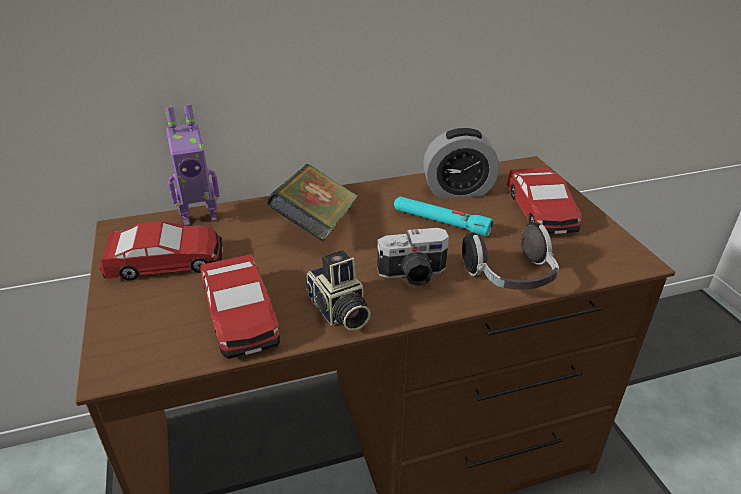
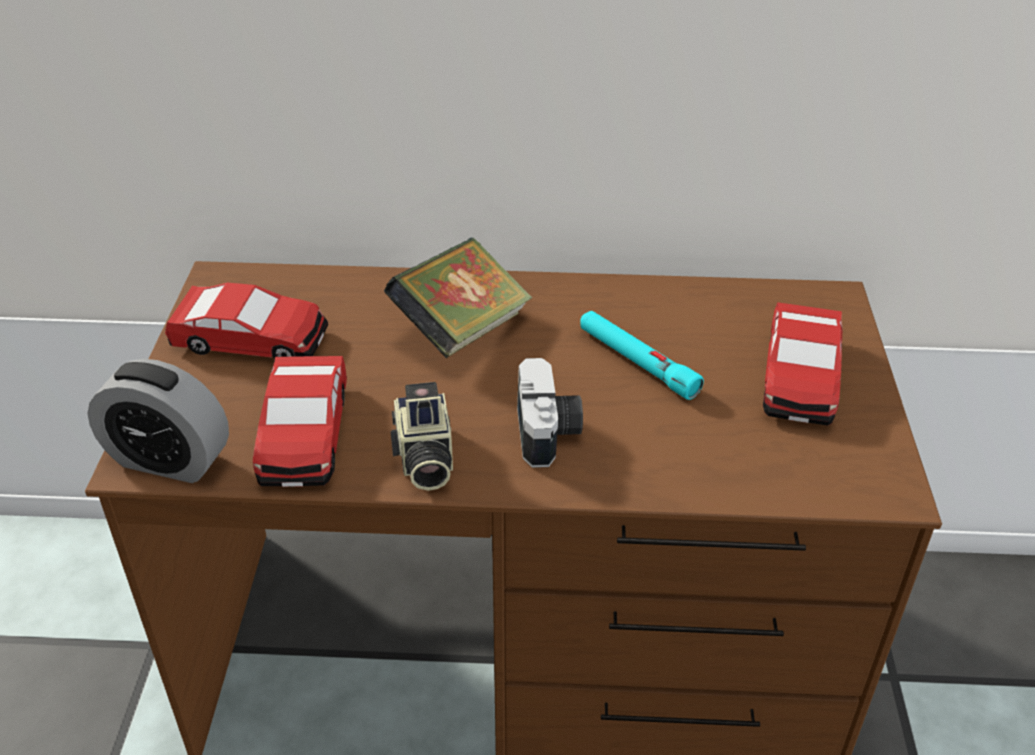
camera: 20 degrees right, 5 degrees up
(199, 217) = (319, 282): toy robot -> none
(413, 274) = (550, 432): camera -> camera turned 105 degrees counterclockwise
(458, 191) = (695, 317): alarm clock -> alarm clock (169, 460)
(511, 277) = (683, 470): headphones -> none

